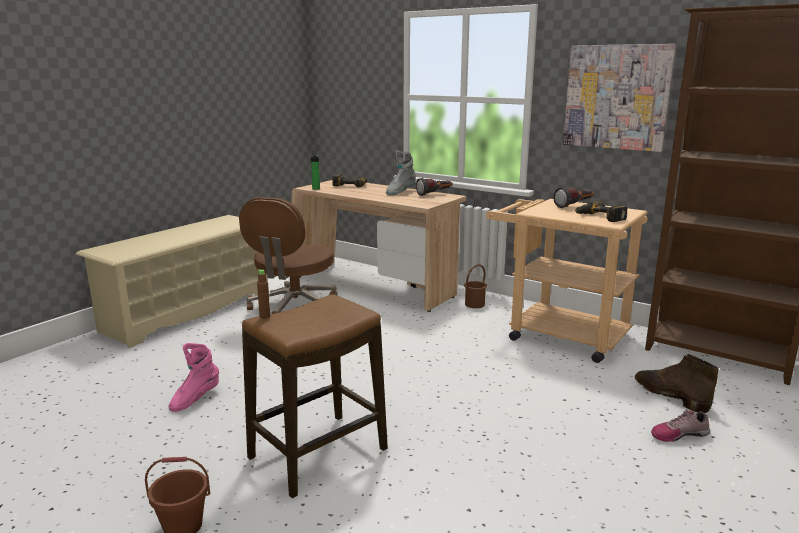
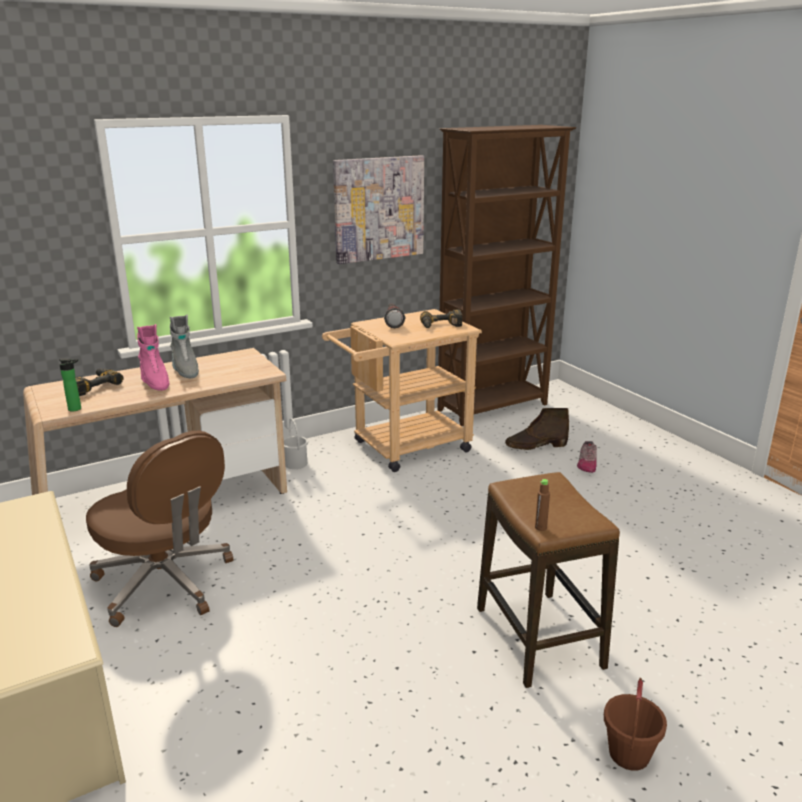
camera: 65 degrees left, 5 degrees up
(195, 399) = (365, 717): pink boot -> pink boot (154, 382)
(435, 194) = (224, 357): flashlight -> none
(474, 304) = (295, 464): brown bucket -> white bucket

